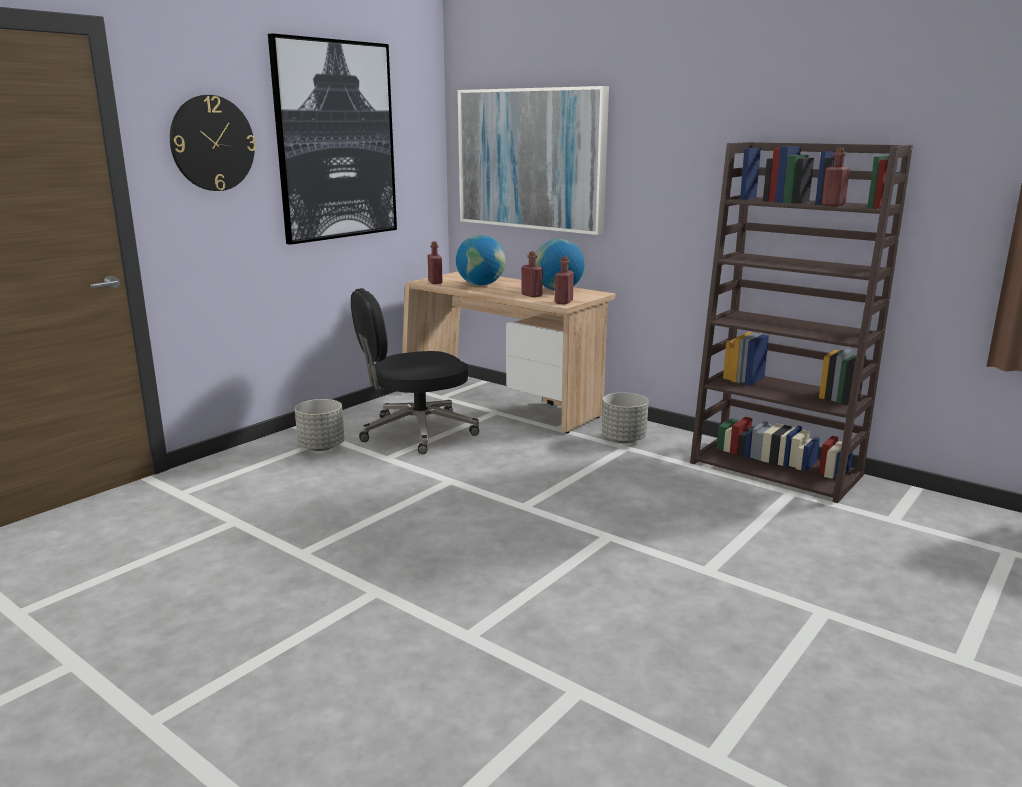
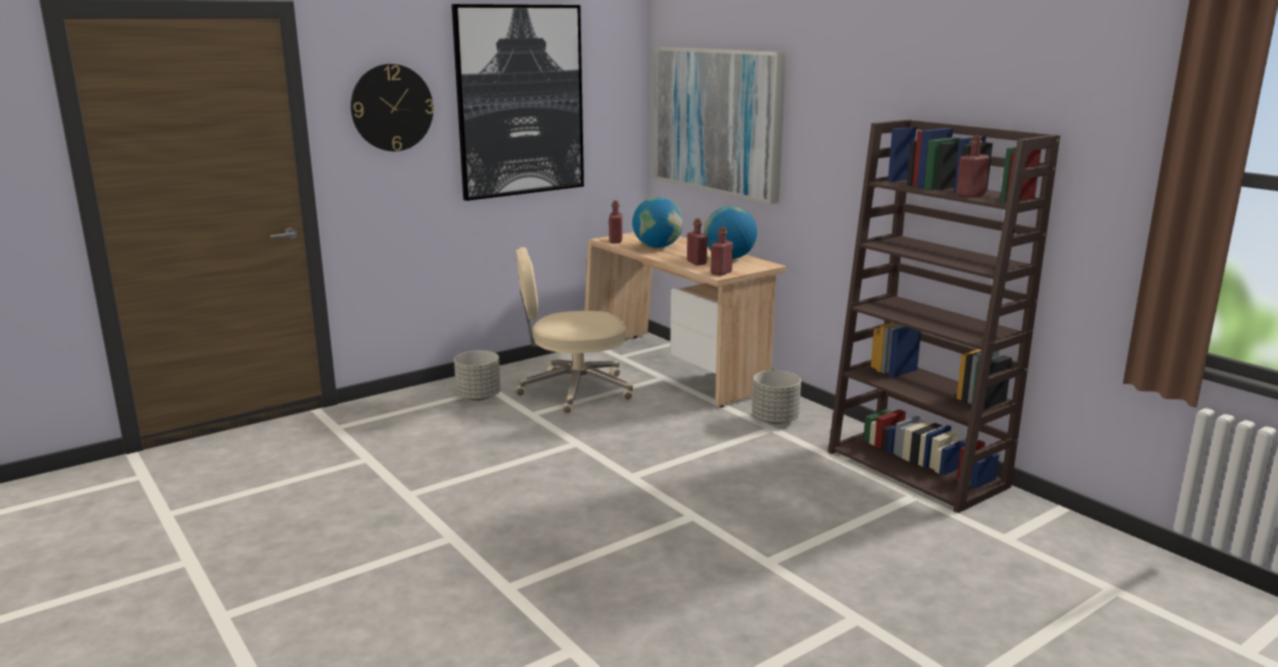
camera: 15 degrees right, 0 degrees up
(416, 432) = (573, 391): black office chair -> beige office chair

